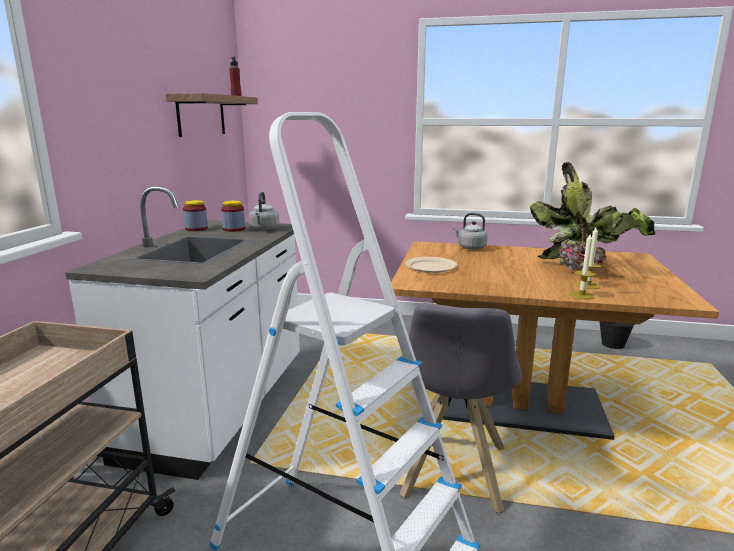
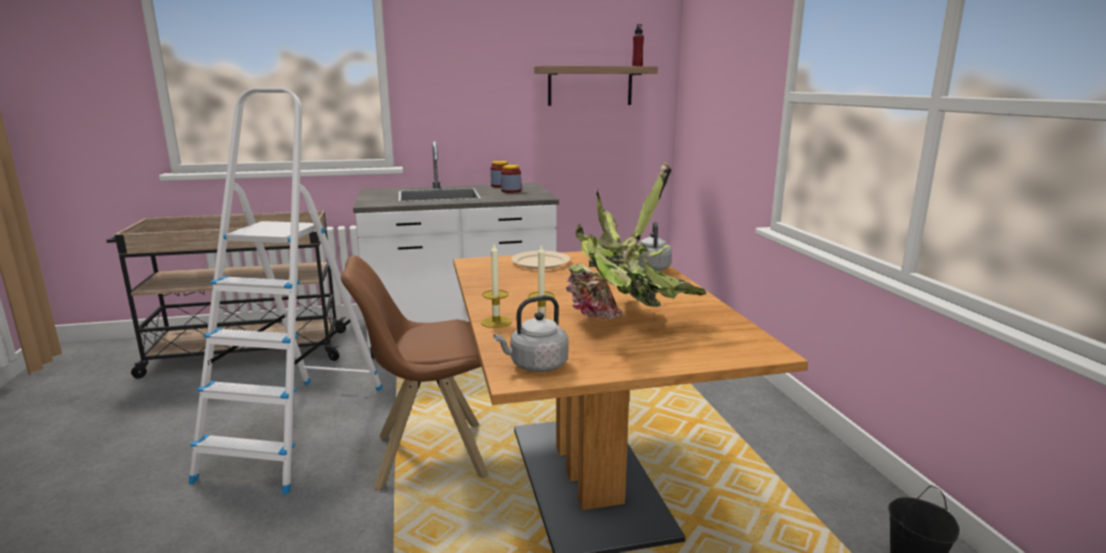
camera: 65 degrees right, 0 degrees up
(264, 229) = (521, 195): grey kettle -> grey kettle (536, 366)
(453, 471) = (429, 455): grey chair -> brown chair

